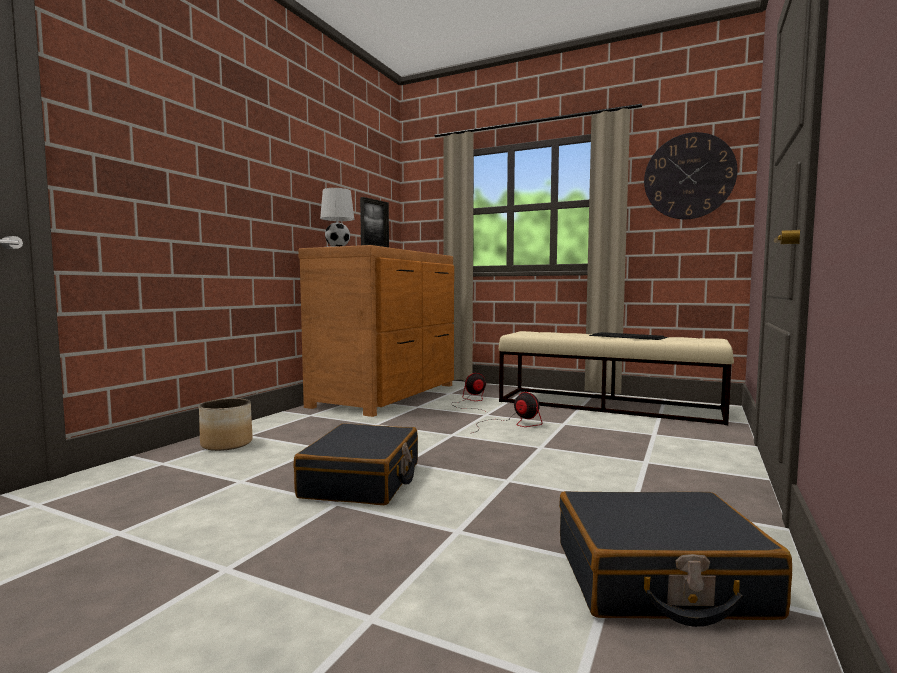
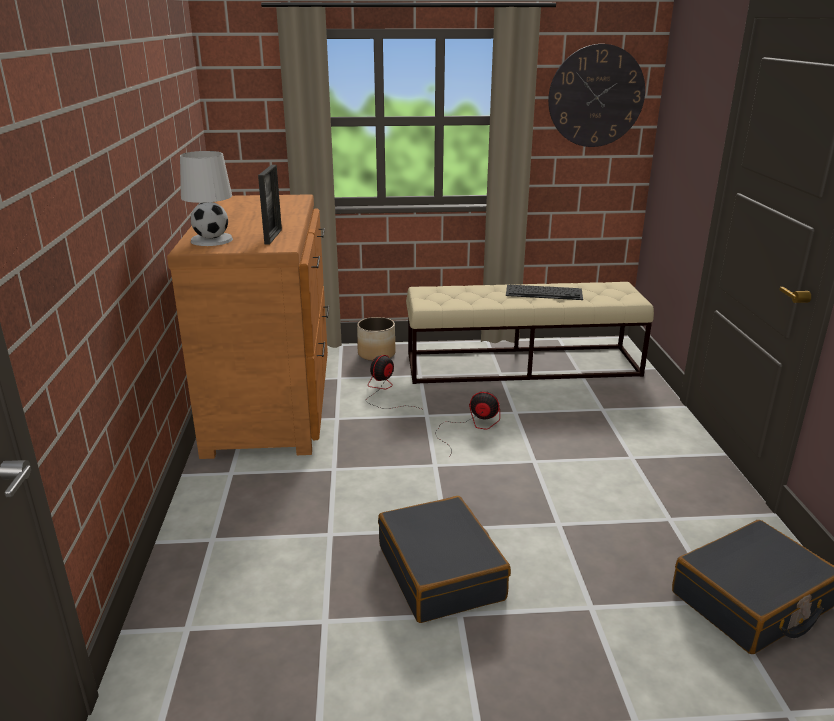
camera: 30 degrees left, 20 degrees up
(227, 444) = (212, 565): planter -> planter (376, 354)

